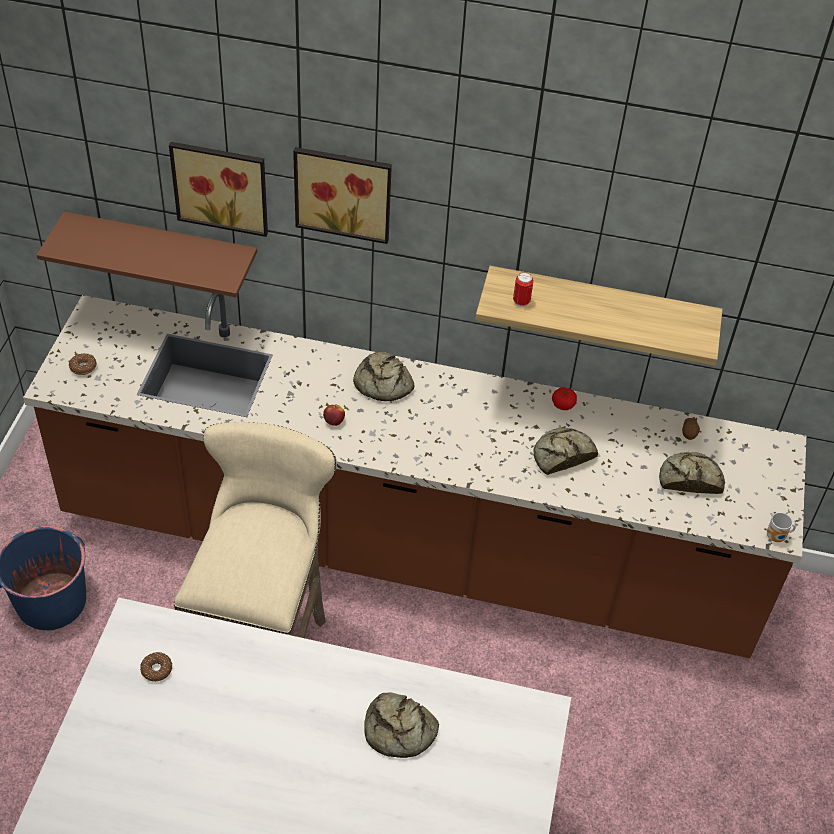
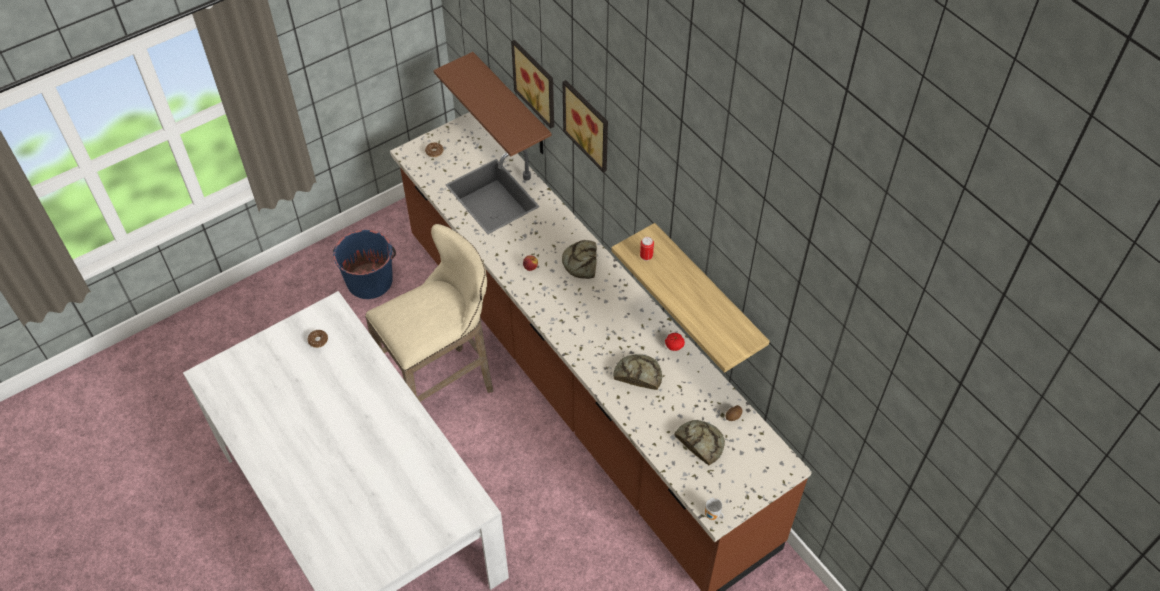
camera: 45 degrees right, 5 degrees up
(399, 731) = (395, 459): bread -> none

